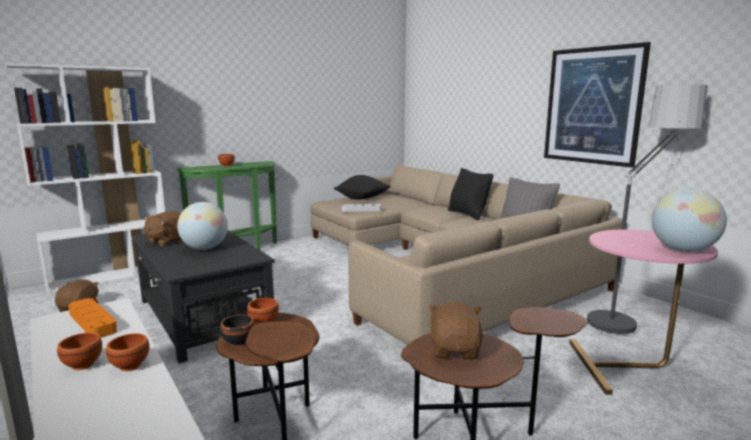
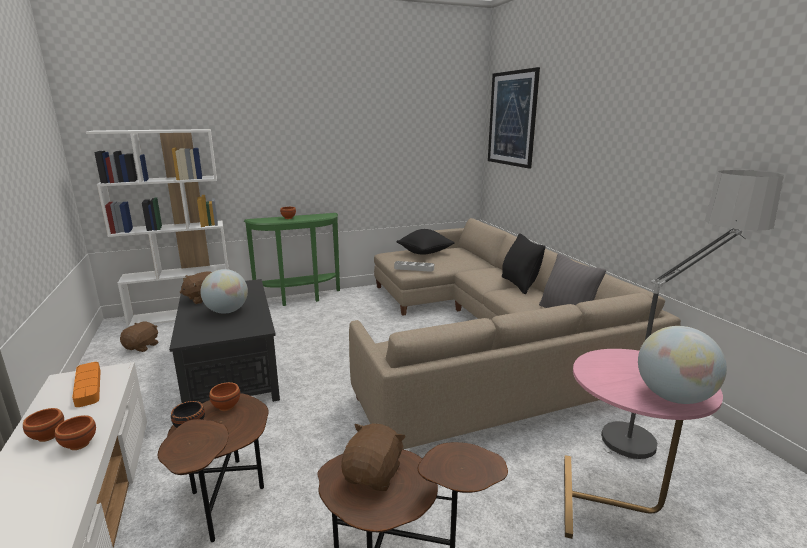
camera: 15 degrees right, 5 degrees up
(592, 106) = (659, 180): picture -> picture (512, 119)

